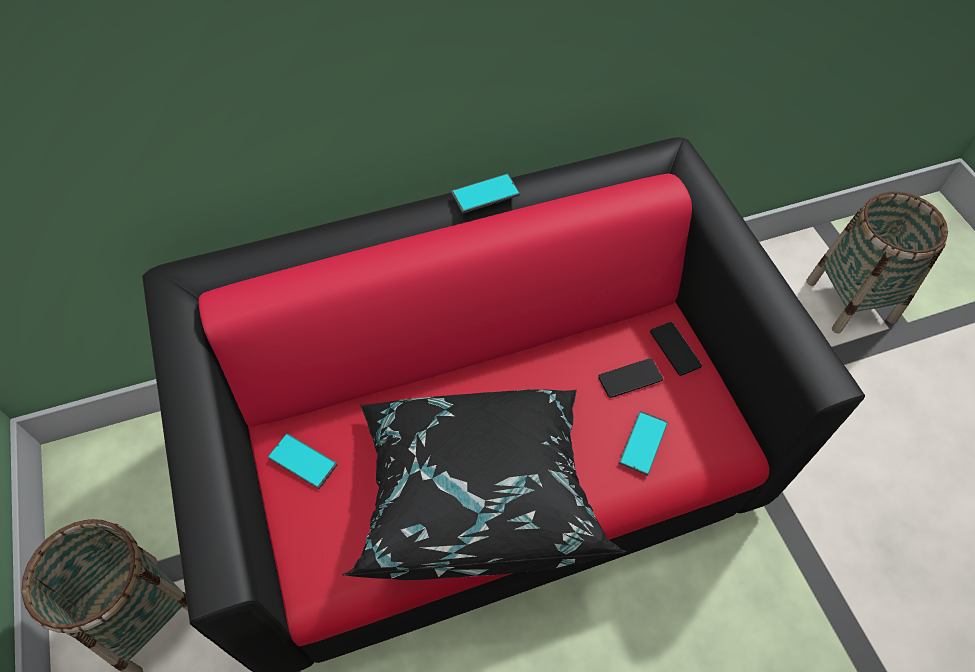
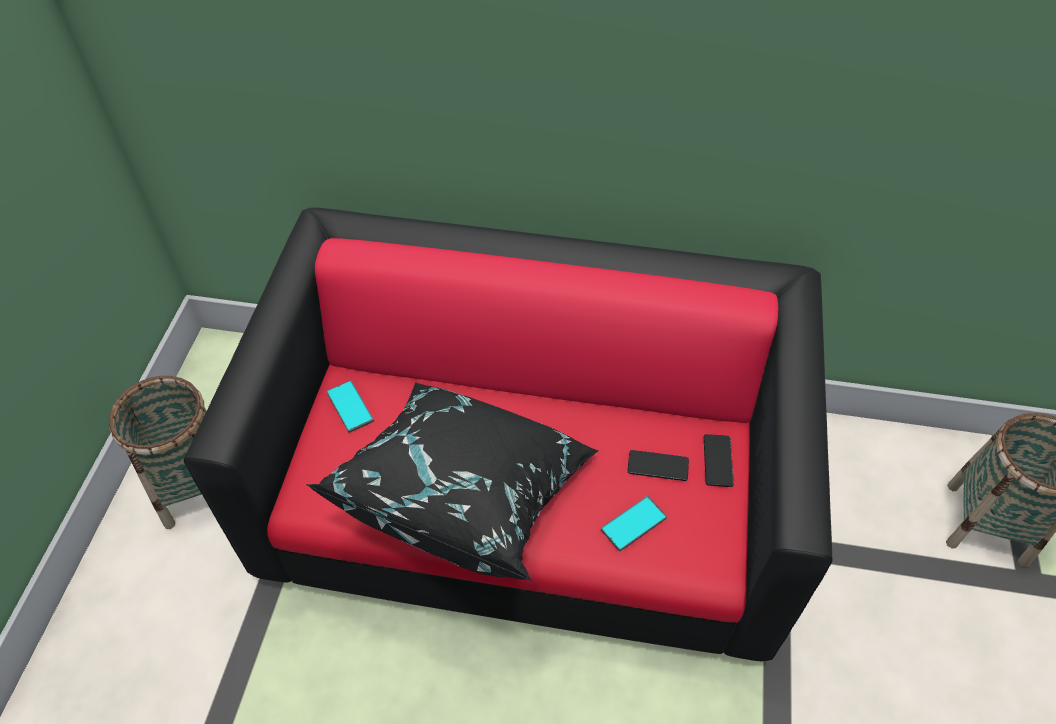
camera: 30 degrees right, 5 degrees down
(485, 194) = (594, 248): phone -> none

